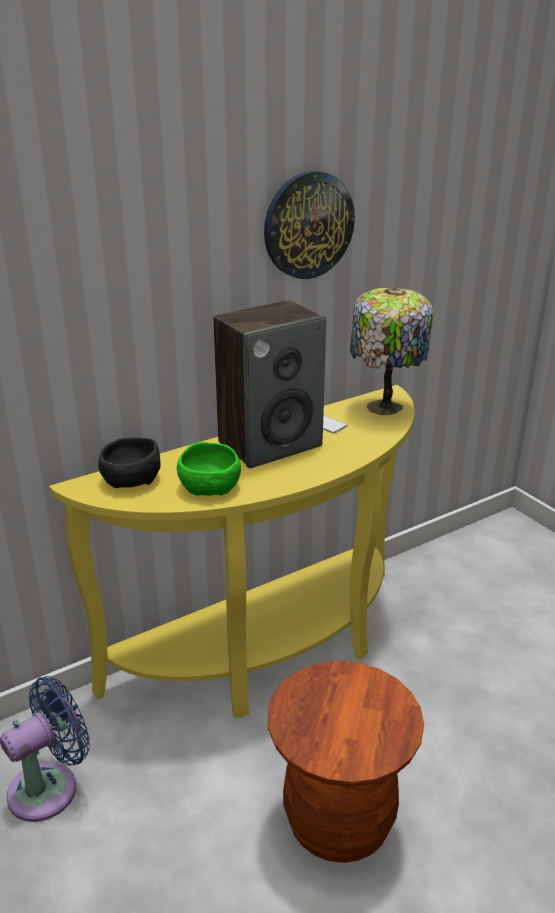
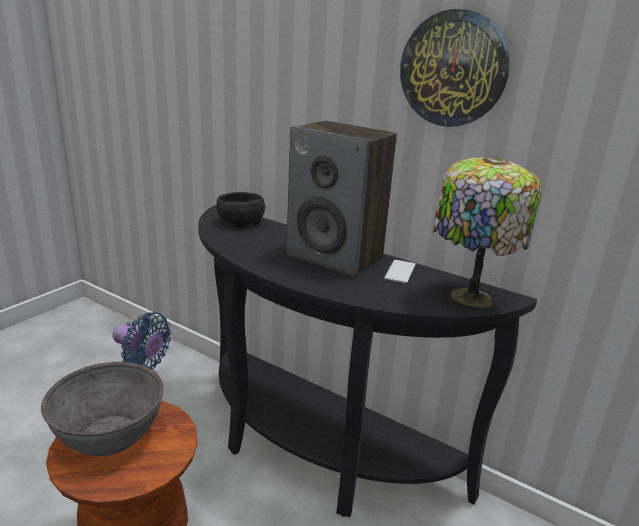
camera: 65 degrees right, 5 degrees down
(210, 487) = (247, 246): green bowl -> none
(272, 653) = (312, 450): yellow console table -> black console table
(327, 726) = (109, 434): none -> grey bowl

